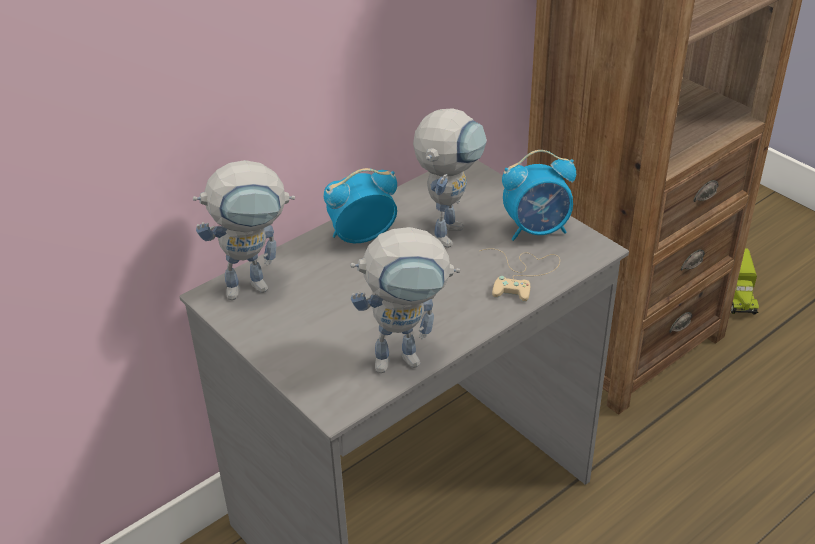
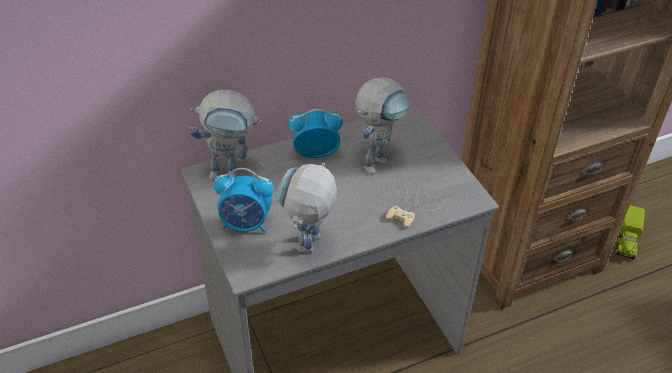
camera: 15 degrees right, 5 degrees up
(408, 357) = (309, 250): toy robot -> toy robot turned 105 degrees clockwise
(537, 230) = (439, 175): alarm clock -> alarm clock (246, 224)

